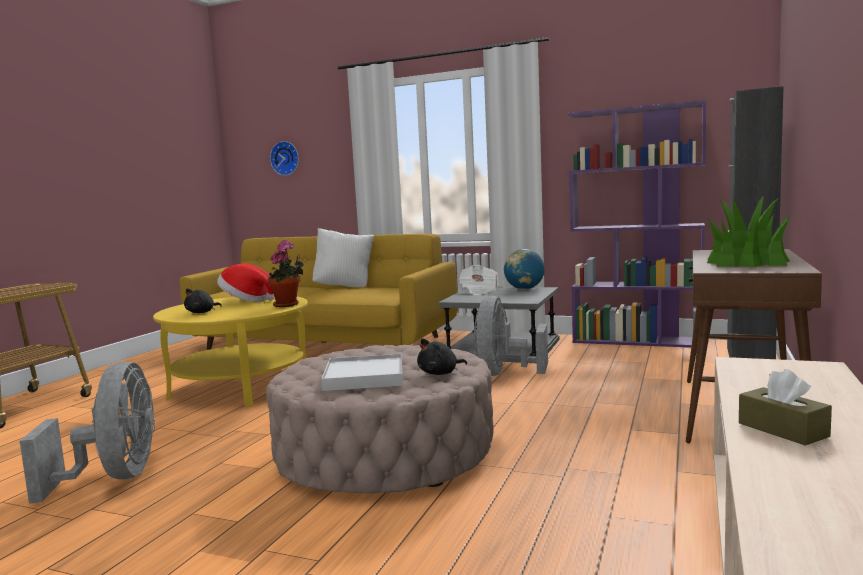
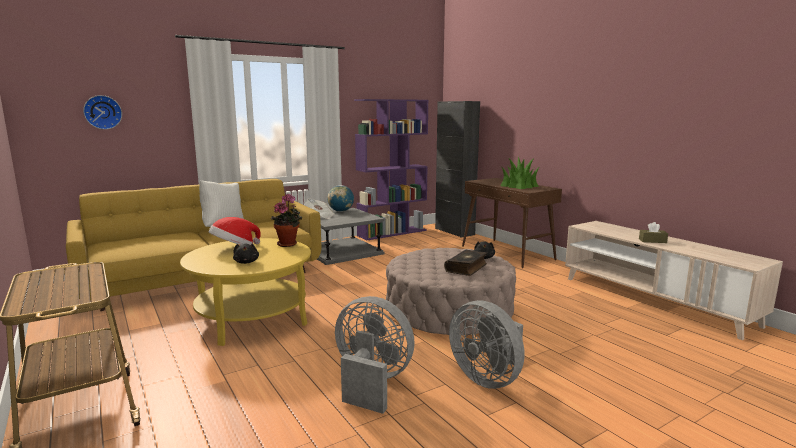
camera: 55 degrees left, 5 degrees up
(364, 377) = (467, 268): white tray -> book
(504, 374) = (384, 263): grey fan -> grey fan (487, 378)

